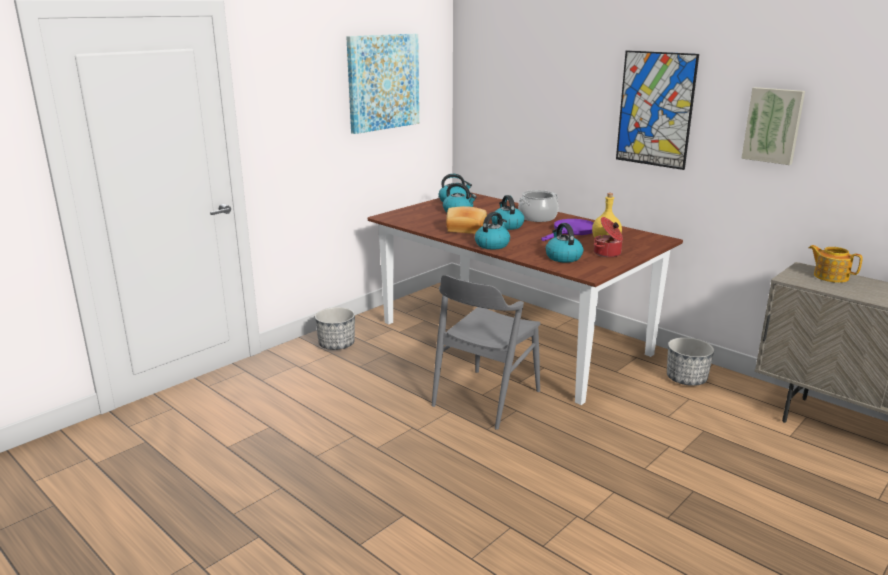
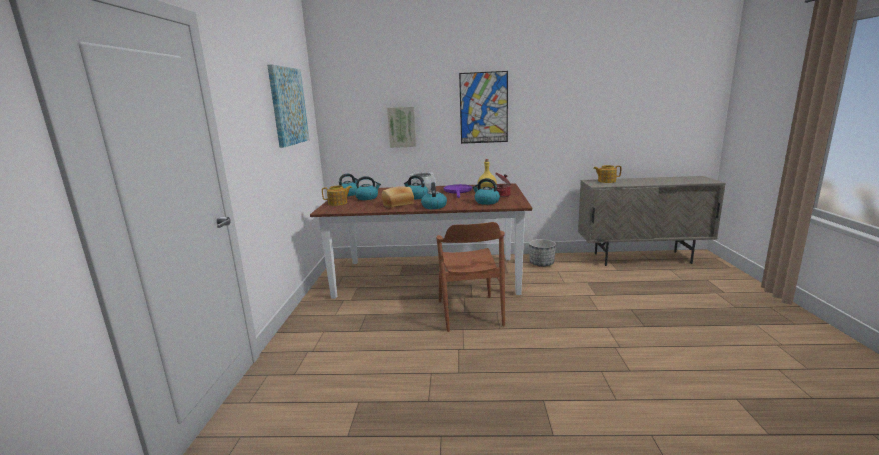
camera: 40 degrees left, 5 degrees down
(336, 345) = (317, 325): planter -> none
(417, 211) = (338, 203): none -> teapot
(486, 398) = (470, 313): grey chair -> brown chair
(773, 125) = (556, 107): picture -> picture (402, 127)

